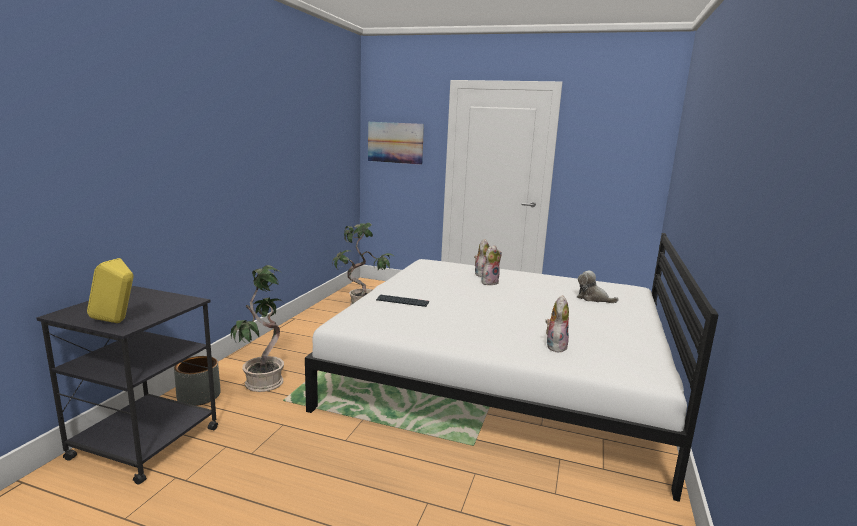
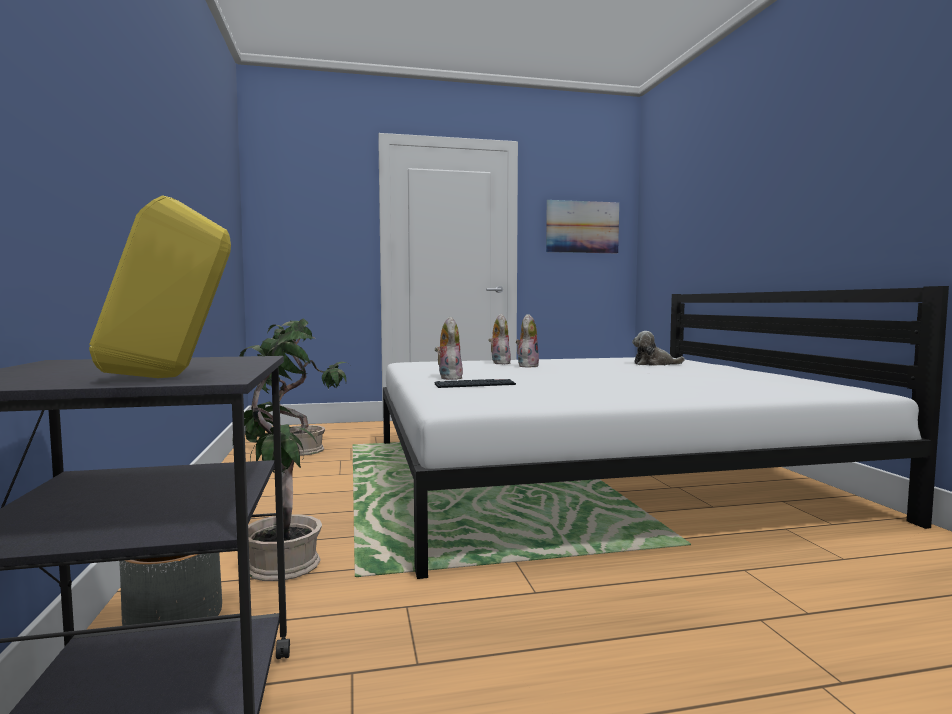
camera: 30 degrees left, 10 degrees down
(395, 142) = (301, 217): picture -> picture (582, 227)
(555, 346) = (729, 387): plush toy -> plush toy (448, 378)

